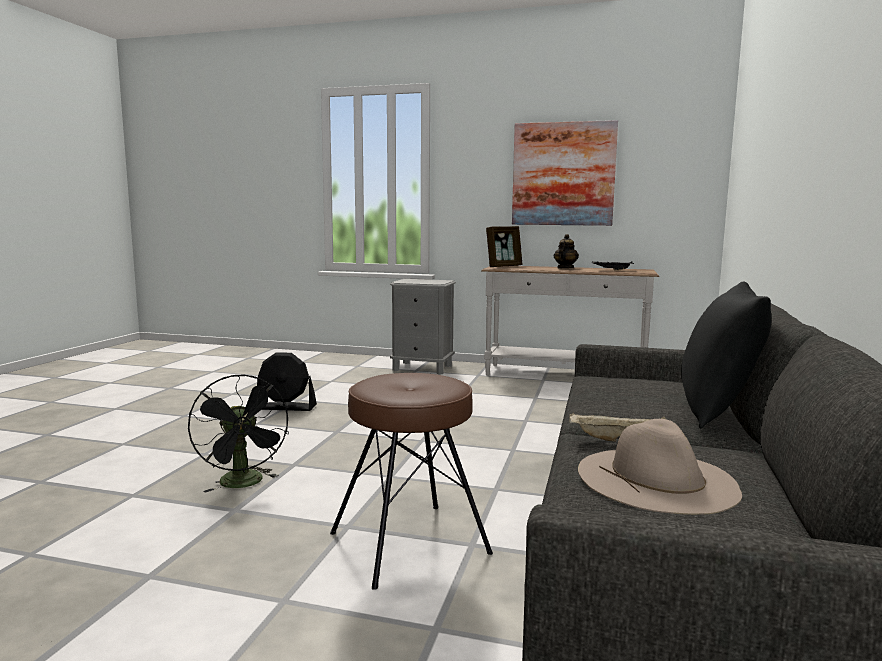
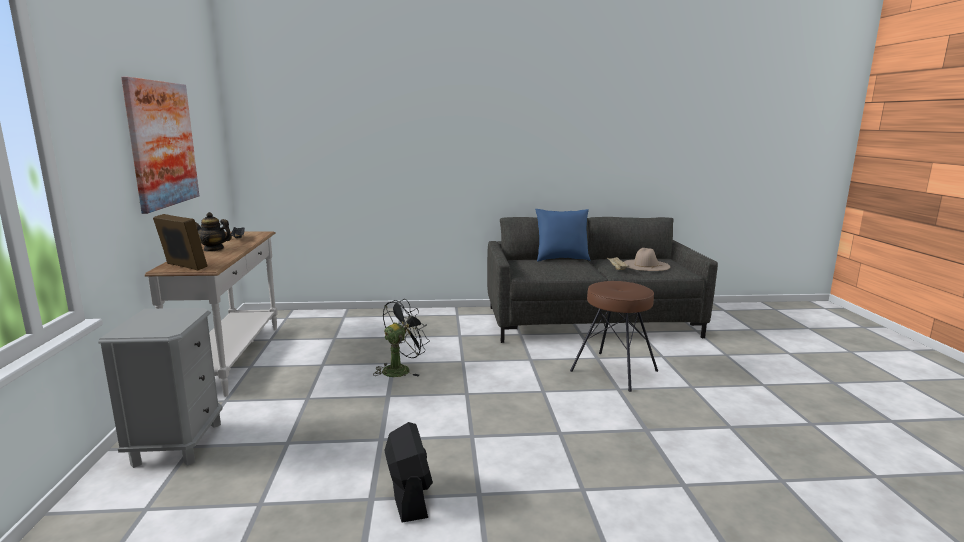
camera: 110 degrees left, 5 degrees up
(244, 484) = (611, 441): black fan -> black fan (400, 369)
(717, 411) = (561, 259): black pillow -> blue pillow

